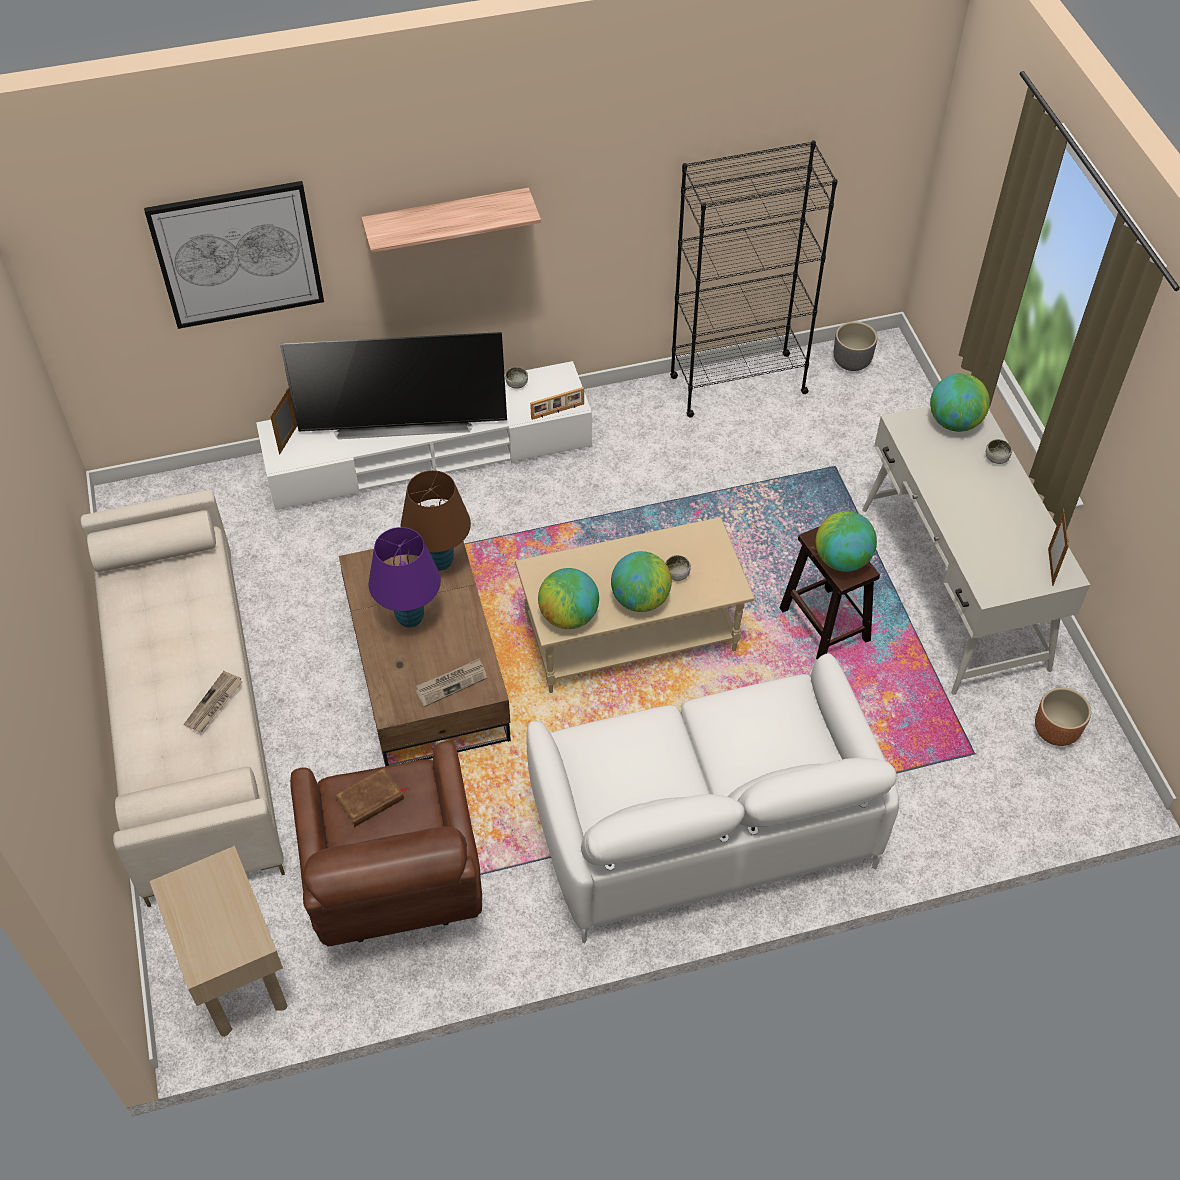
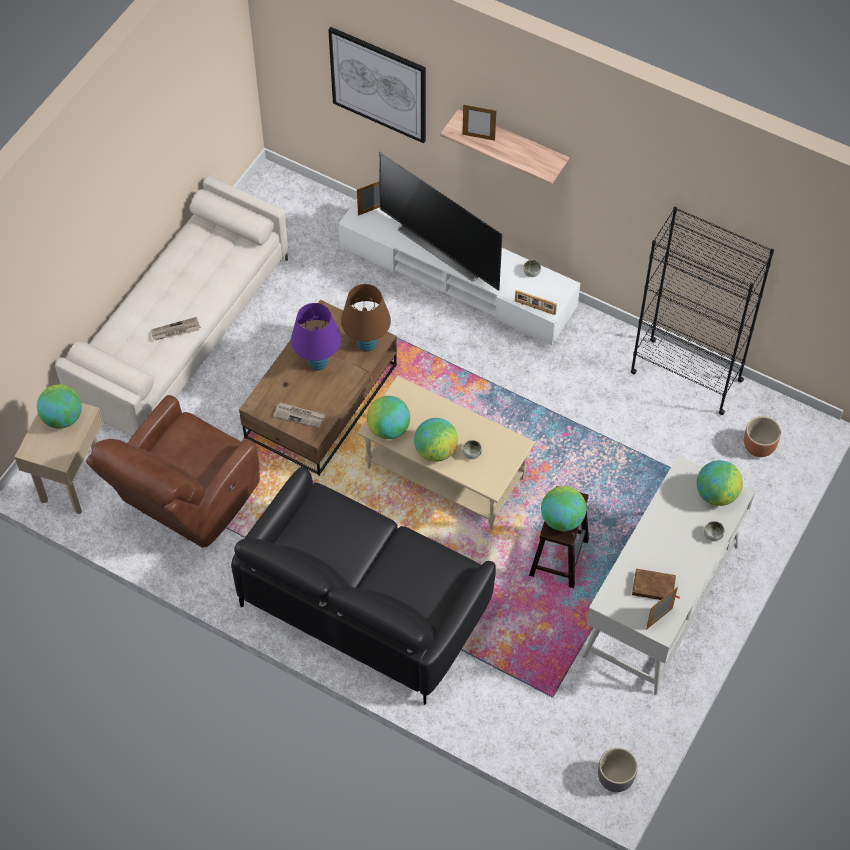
camera: 45 degrees right, 5 degrees up
(201, 893) = (62, 418): none -> globe
(370, 800) = (194, 441): brown book -> brown book (653, 587)
(415, 227) = (478, 137): none -> picture frame
(702, 823) = (365, 602): white sofa -> black sofa
(852, 362) = (777, 417): grey planter -> grey planter (615, 778)
(1055, 731) = (614, 727): brown planter -> brown planter (758, 446)

